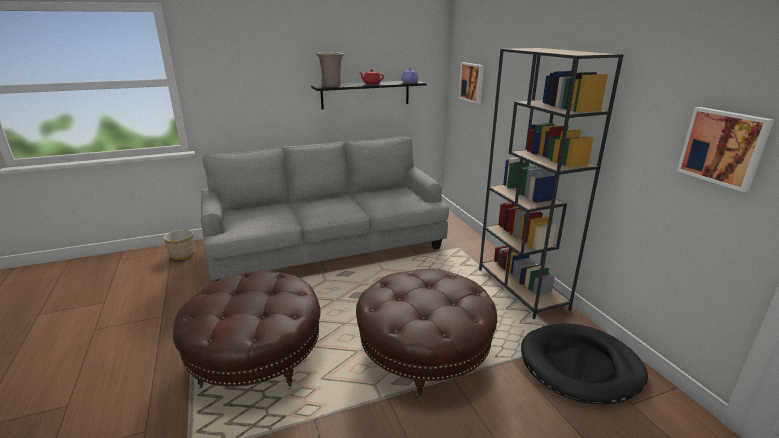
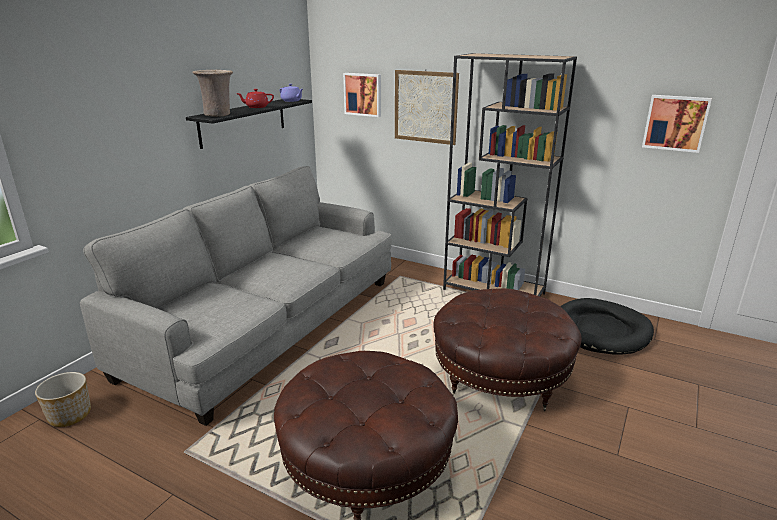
camera: 40 degrees left, 0 degrees up
(508, 97) = (425, 106): none -> picture

